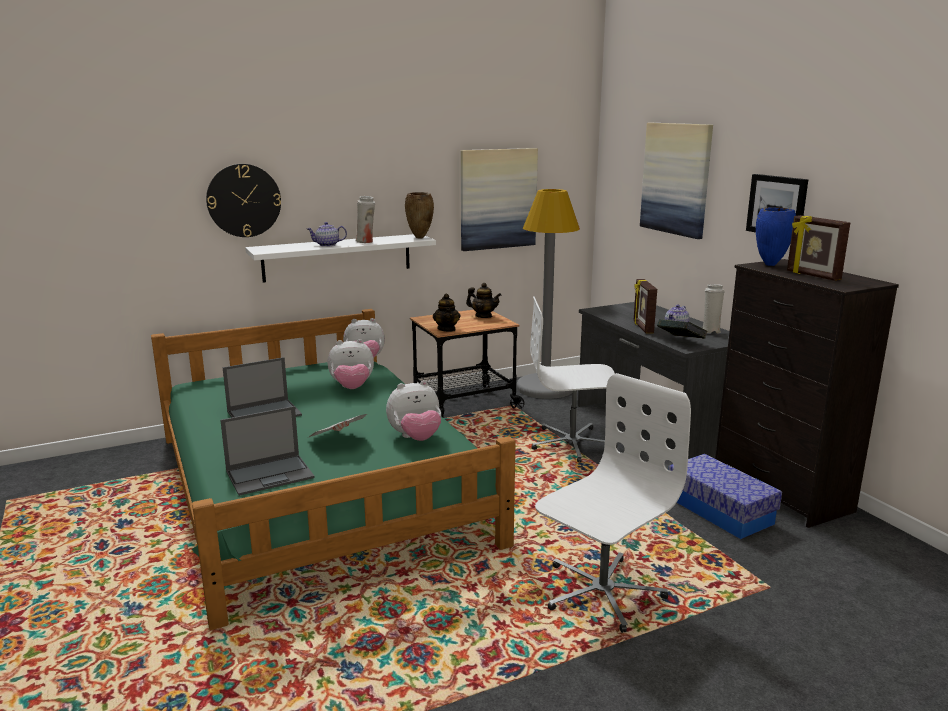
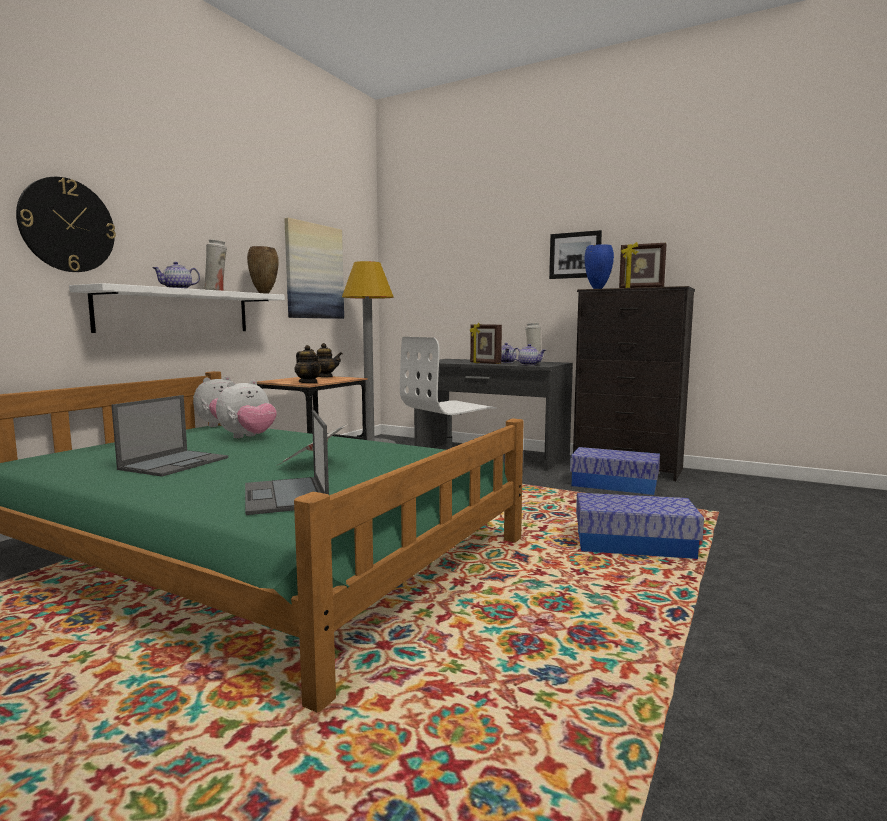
camera: 35 degrees left, 10 degrees down
(271, 474) = (285, 496): laptop -> laptop turned 135 degrees clockwise
(415, 438) = (391, 451): plush toy -> none
(601, 592) = (634, 545): white office chair -> storage box
(676, 179) = (470, 252): picture -> none
(680, 341) = (529, 365): book -> teapot

